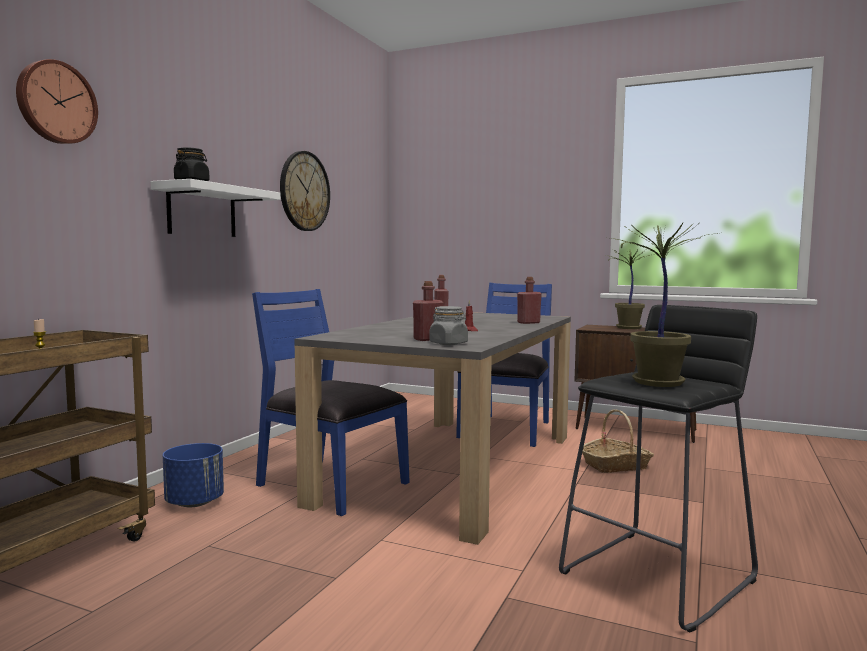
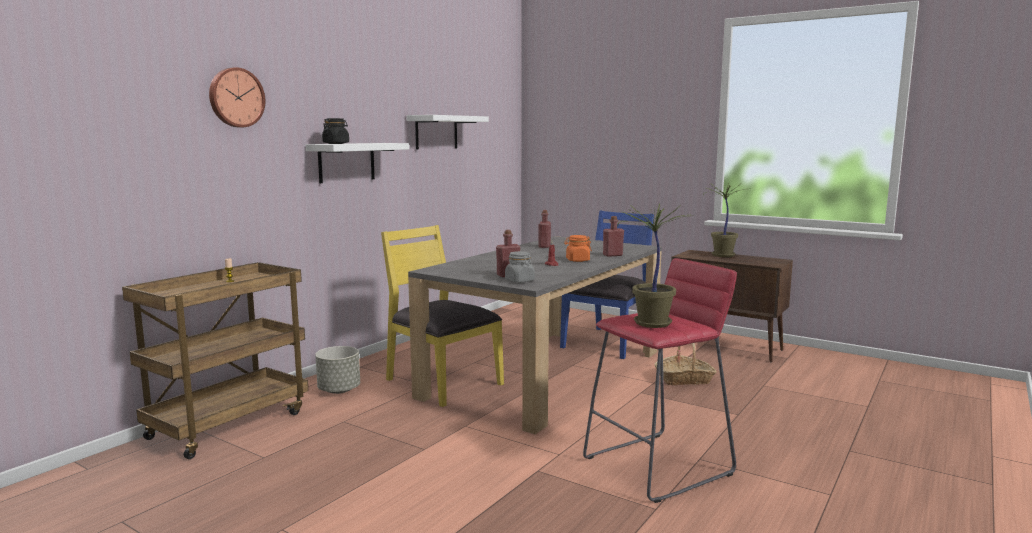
camera: 10 degrees right, 5 degrees up
(194, 502) = (339, 390): blue planter -> grey planter
(304, 191) = (436, 132): wall clock -> white shelf
(330, 484) = (442, 382): blue chair -> yellow chair
(494, 327) = (577, 260): none -> orange jar
(658, 576) = (659, 466): black stool -> red stool

